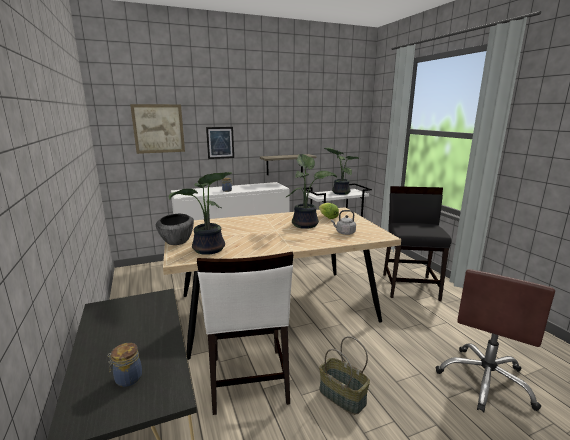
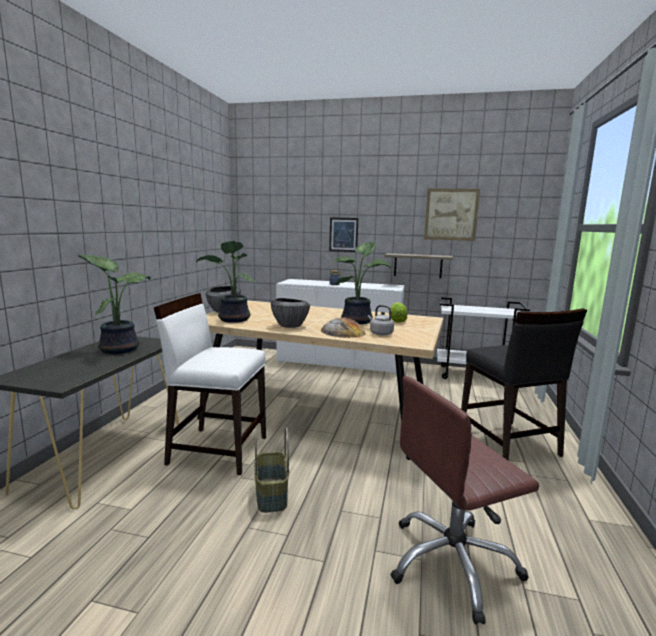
camera: 35 degrees right, 5 degrees down
(127, 379) = (62, 370): jar -> none
(158, 128) = (285, 217): picture -> picture (451, 214)
(248, 380) = (217, 449): white chair -> white chair turned 75 degrees clockwise
(271, 243) = (290, 326): none -> bowl
(319, 238) = (342, 332): none -> bread
(339, 193) = (485, 309): potted plant -> potted plant (119, 349)
(410, 286) = (508, 443): black chair -> black chair turned 120 degrees clockwise

